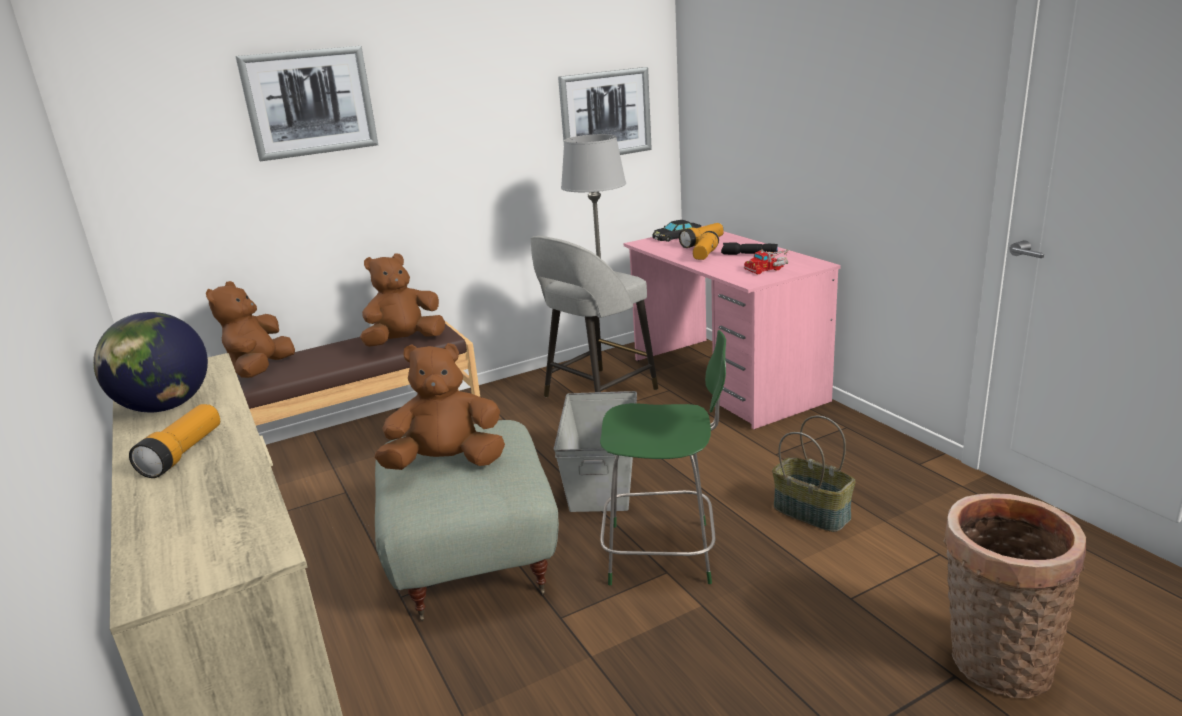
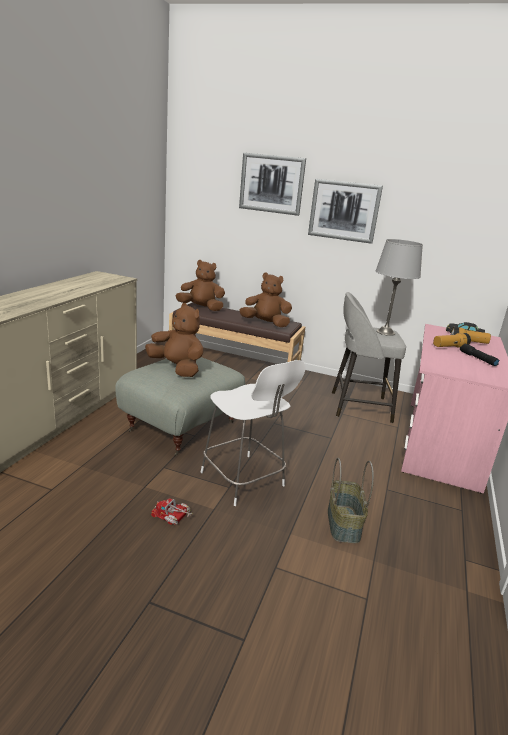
camera: 45 degrees right, 0 degrees up
(165, 407) = (80, 282): globe -> none
(183, 454) = (45, 294): flashlight -> none
(261, 371) = (201, 308): brown plush toy -> brown plush toy turned 45 degrees clockwise
(603, 477) = (285, 437): grey storage box -> none
(605, 114) = (457, 236): picture -> picture (344, 211)
(664, 553) = (244, 481): green chair -> white chair
(768, 268) = (466, 369): toy truck -> toy truck (173, 517)
(993, 663) = (274, 658): basket -> none

